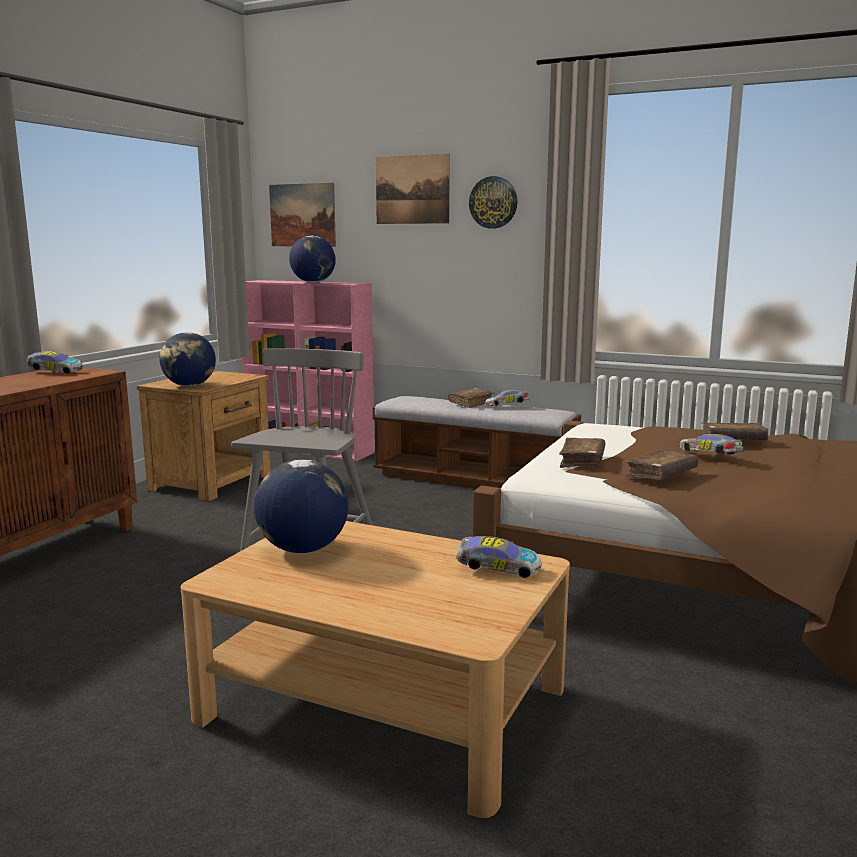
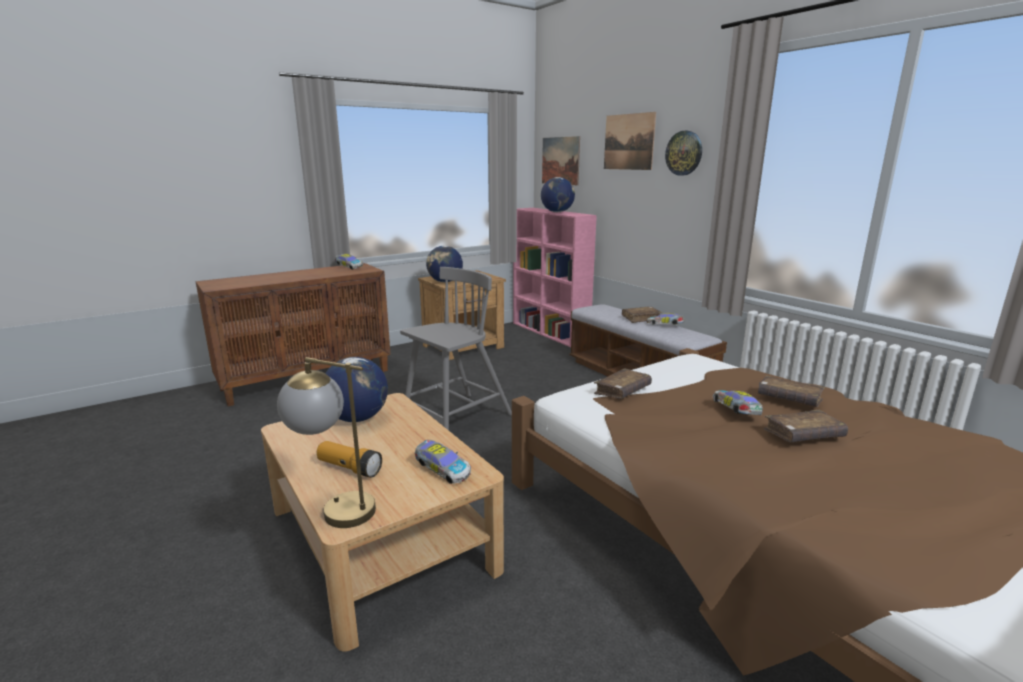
camera: 30 degrees right, 5 degrees up
(387, 594) = (349, 468): none -> flashlight
(440, 631) = (334, 508): none -> table lamp
(661, 475) = (659, 420): brown book -> brown book (803, 435)

